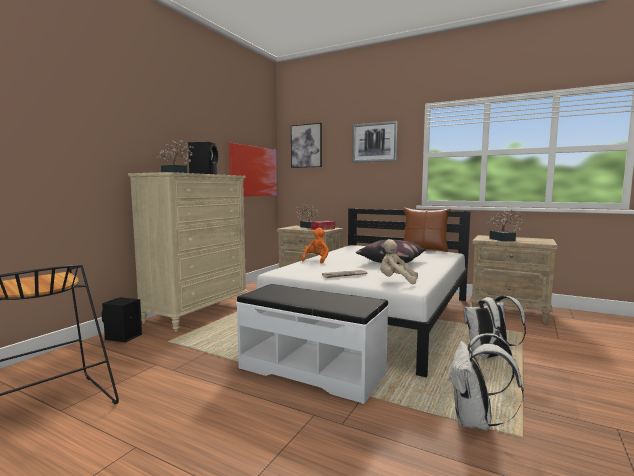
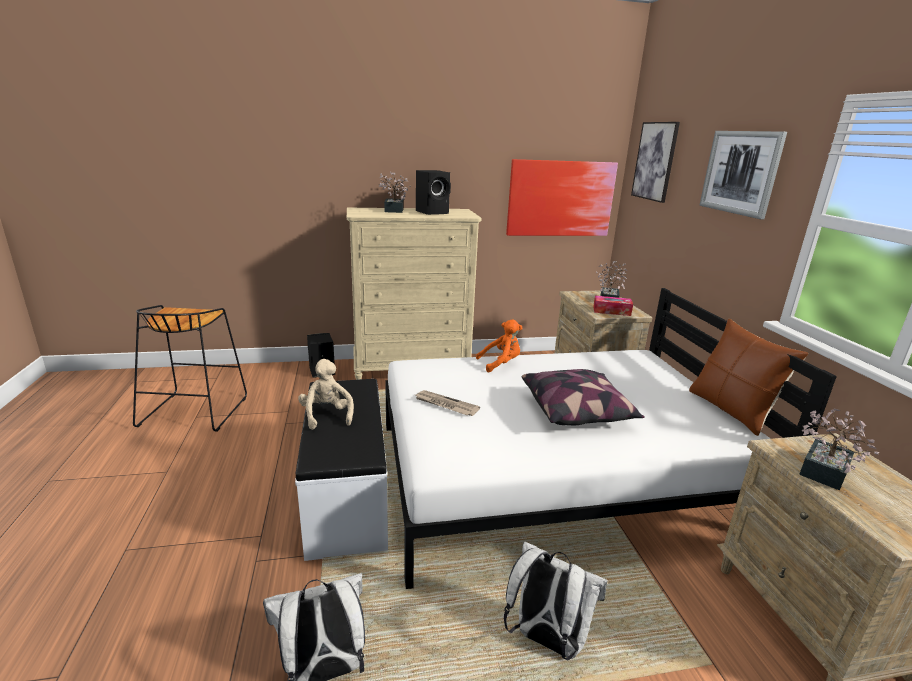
camera: 50 degrees right, 15 degrees up
(396, 281) = (460, 447): beige plush toy -> beige plush toy (327, 415)

